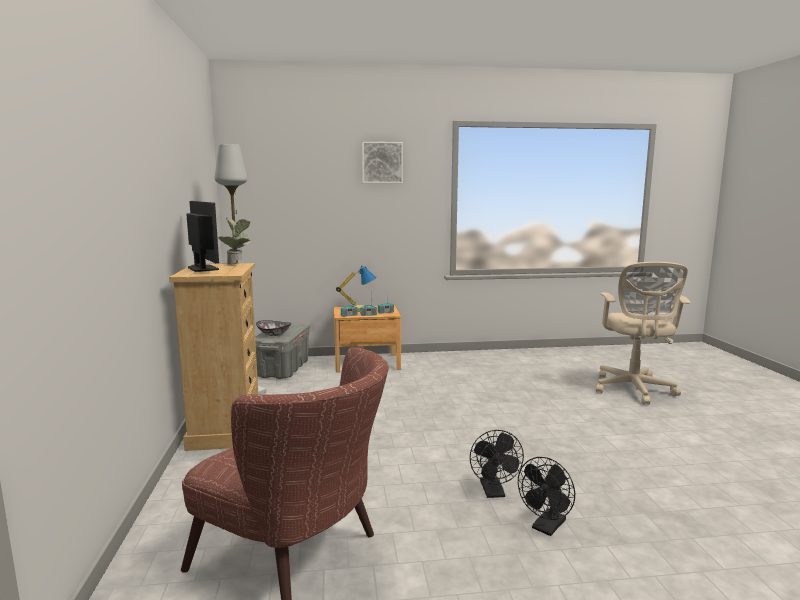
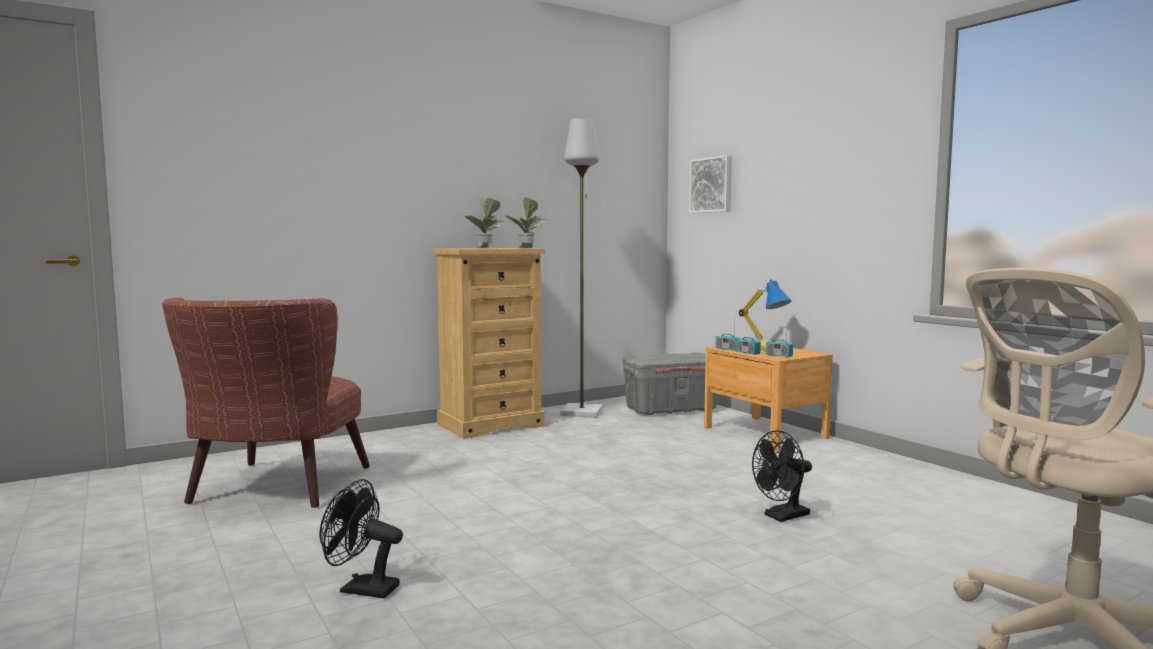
camera: 65 degrees right, 5 degrees down
(203, 268) = (487, 248): monitor -> potted plant
(273, 334) = (650, 357): bowl -> none
(382, 163) = (832, 119): picture -> picture (712, 185)
(494, 492) = (437, 549): black fan -> black fan (782, 516)

